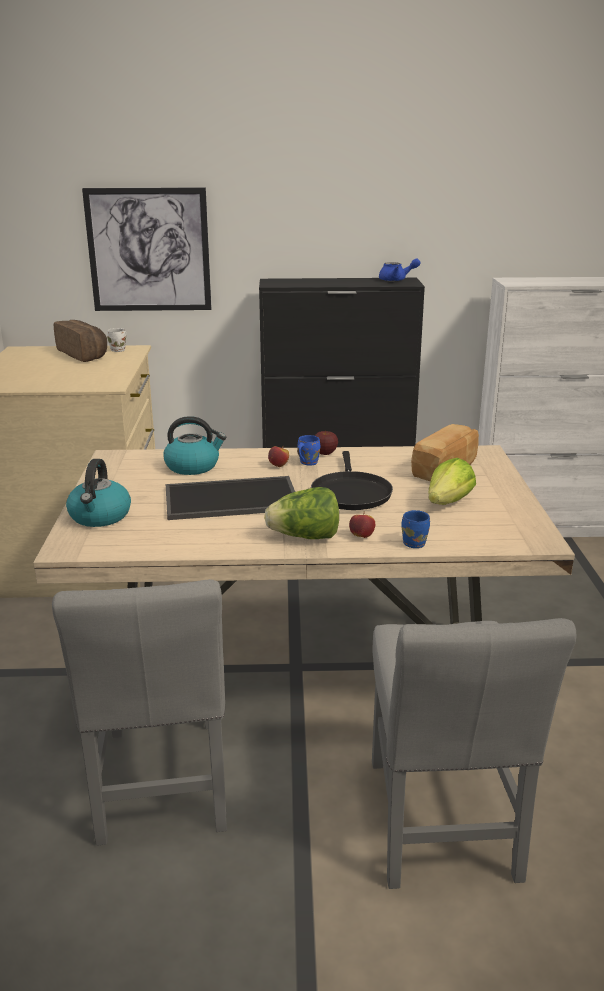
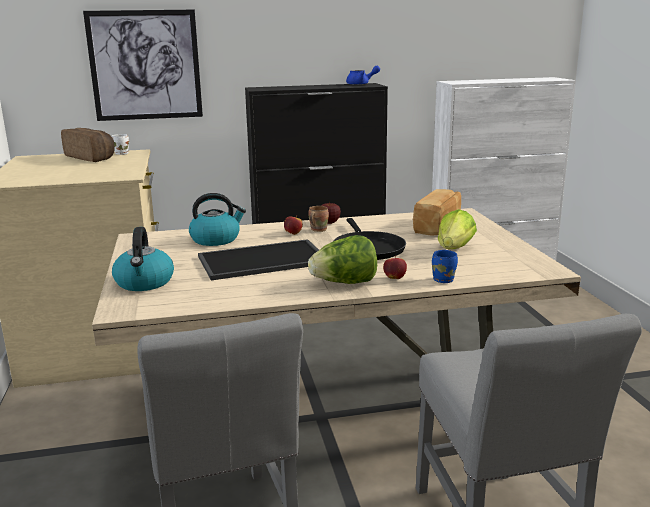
camera: 10 degrees left, 5 degrees down
(307, 462) = (317, 230): blue mug -> brown mug

